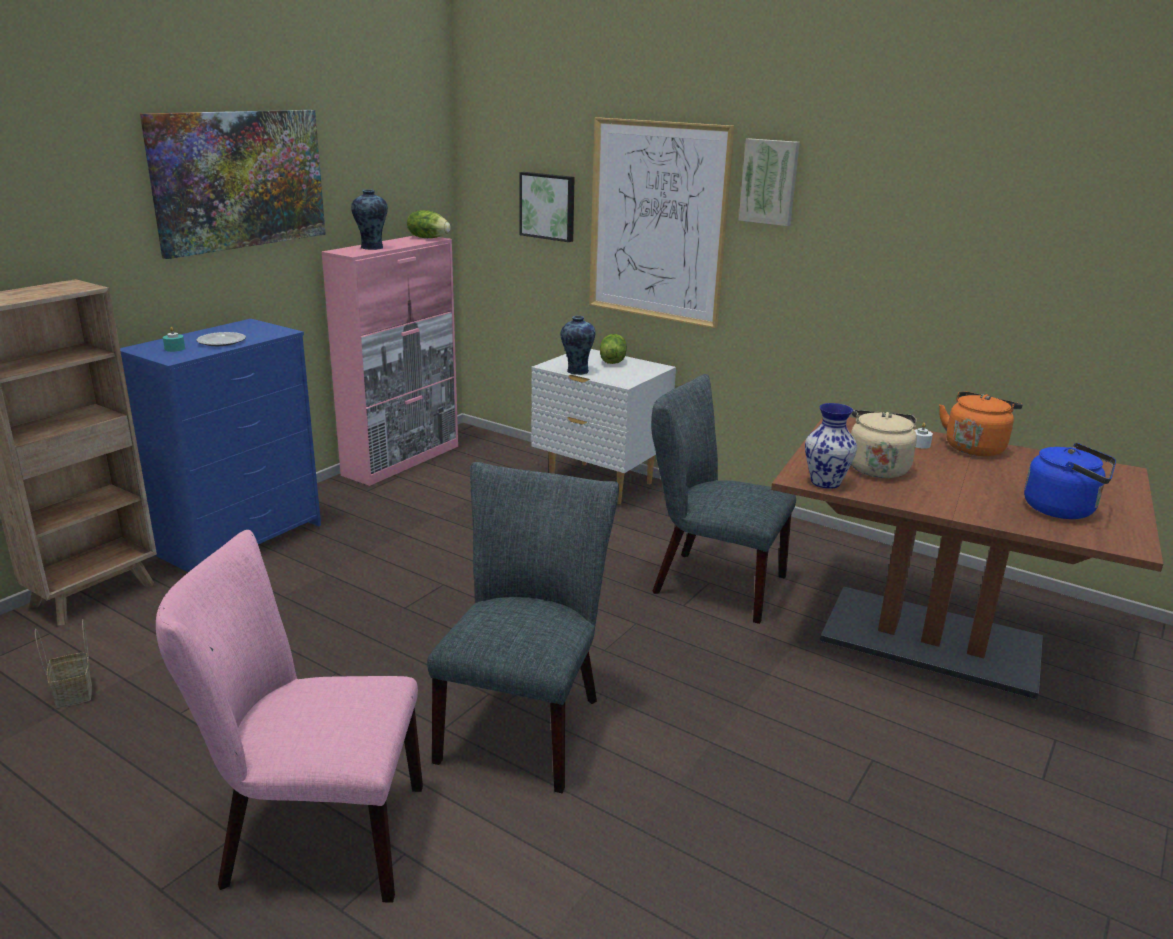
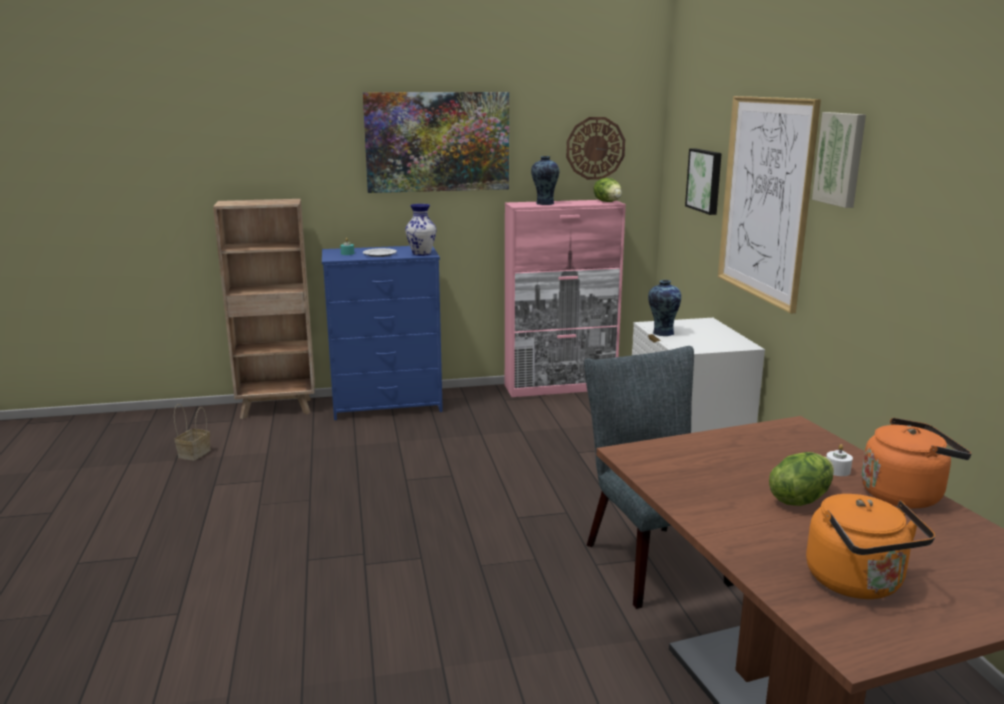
camera: 45 degrees right, 5 degrees down
(311, 836) = (160, 577): pink chair -> none
(399, 176) = (595, 148): none -> wall clock
(525, 723) = (353, 582): grey chair -> none
(612, 361) = (712, 332): lettuce -> lettuce (799, 498)
(826, 483) = (644, 464): vase -> vase (421, 254)
(876, 468) = (729, 471): beige kettle -> none
(1063, 510) = (858, 583): blue kettle -> orange kettle

